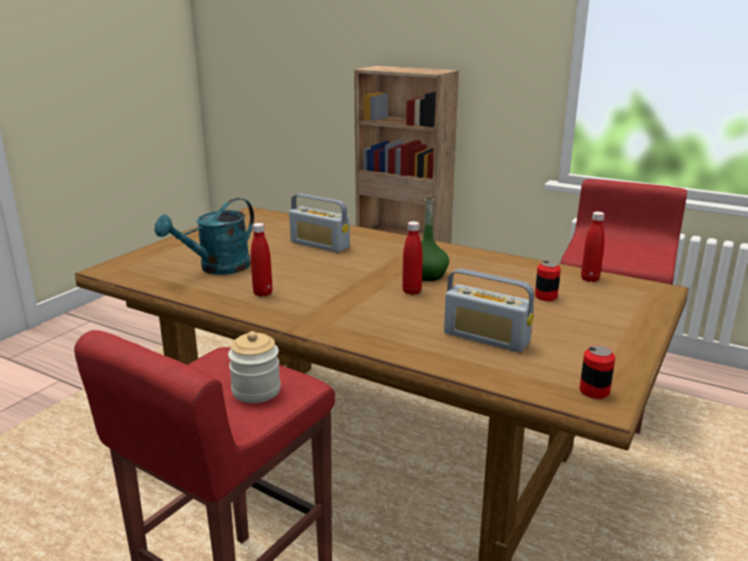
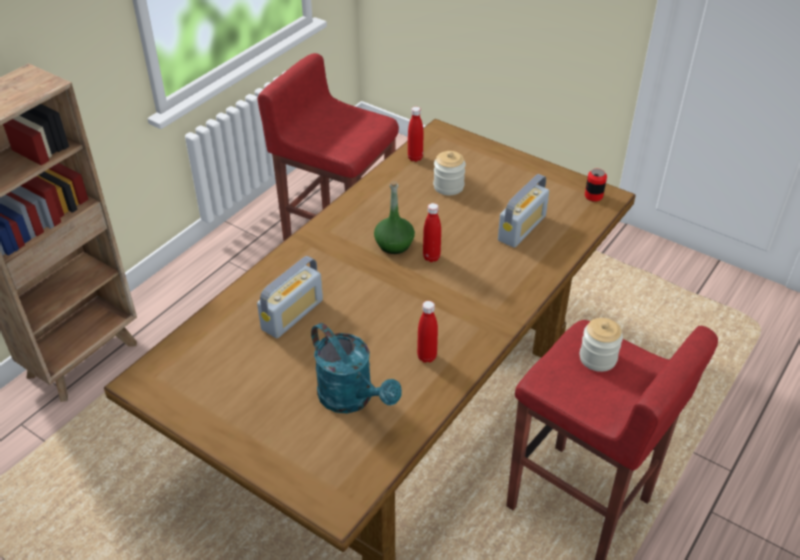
camera: 85 degrees left, 20 degrees up
(546, 296) = (448, 186): can -> jar

